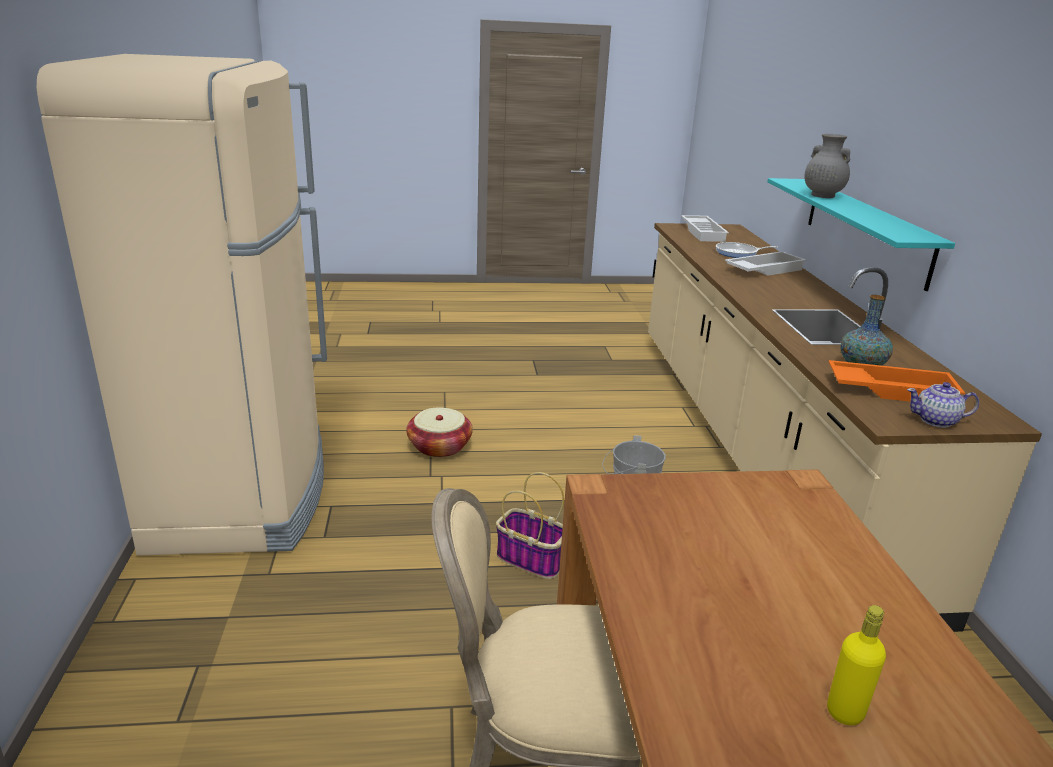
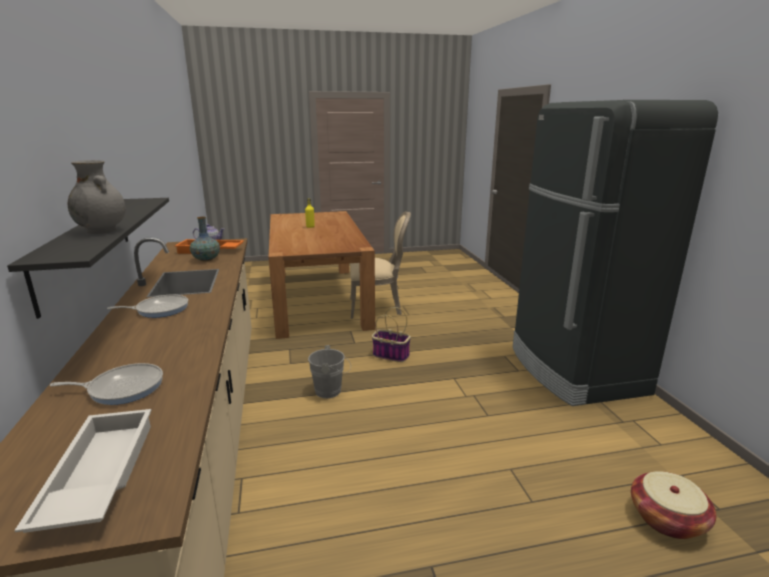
camera: 175 degrees right, 5 degrees down
(243, 497) = (574, 370): beige fridge -> black fridge
(439, 447) = (484, 421): basket -> basket (667, 519)
(763, 269) = (139, 348): white tray -> none
(798, 295) = (159, 309): none -> frying pan
(866, 229) = (86, 247): turquoise shelf -> black shelf

